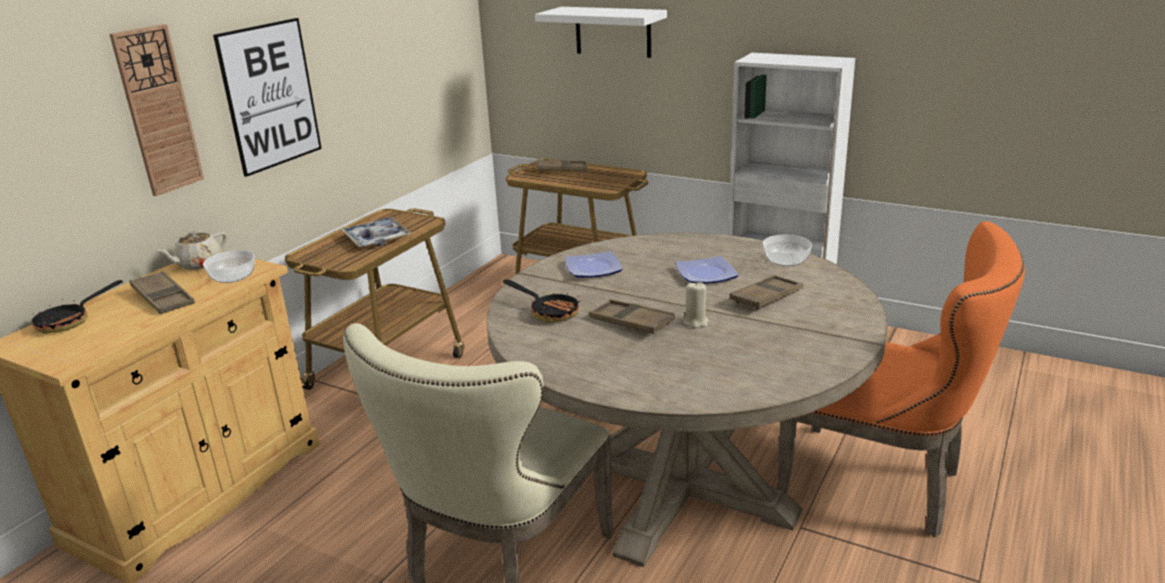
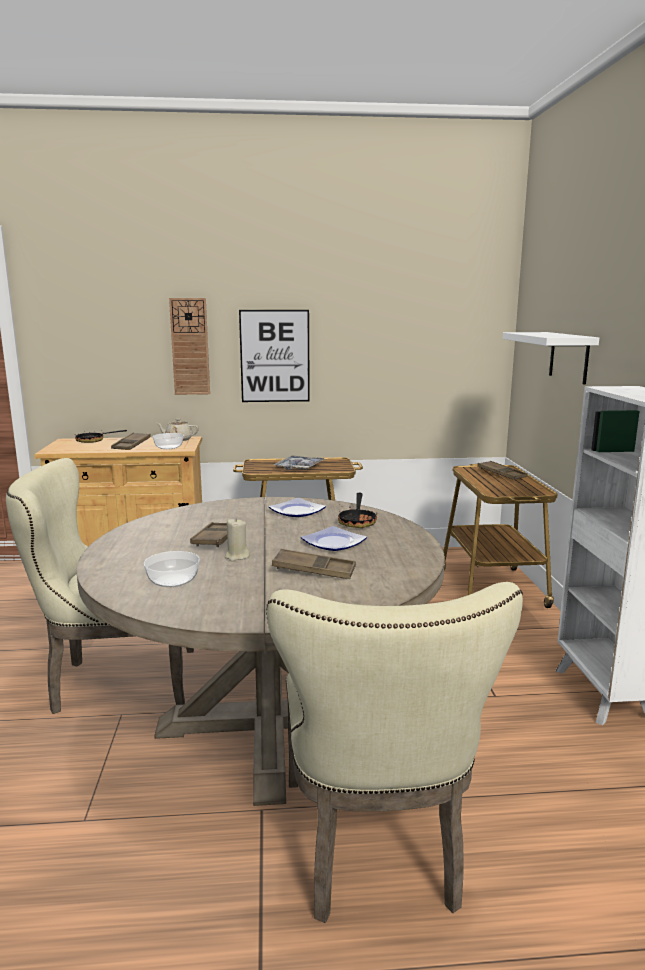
camera: 55 degrees right, 10 degrees down
(549, 311) = (210, 516): frying pan -> frying pan (357, 521)
(785, 260) = (406, 563): bowl -> bowl (173, 580)
(881, 485) = (376, 850): orange chair -> beige chair

